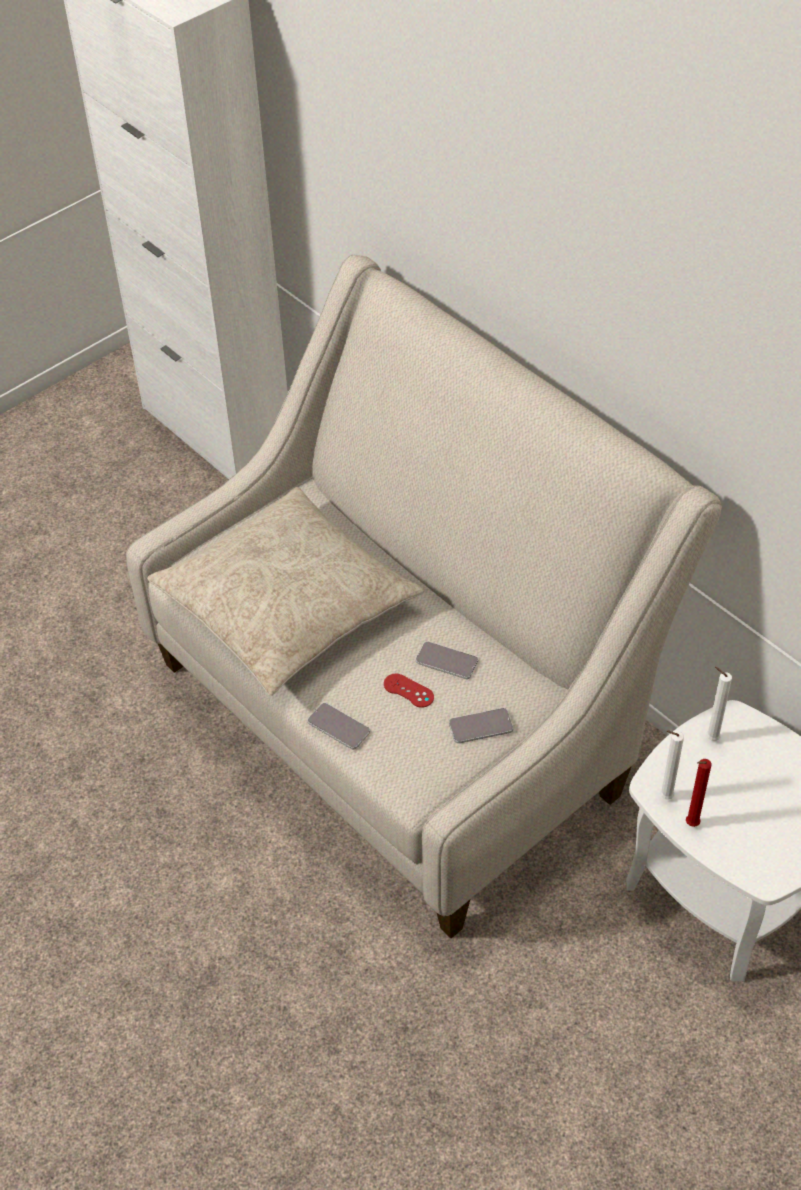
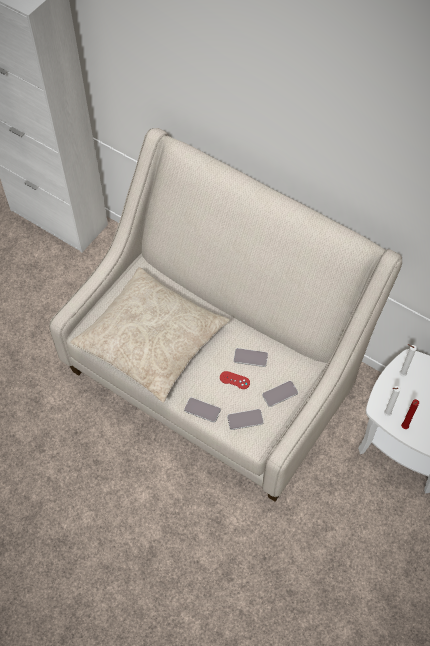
camera: 15 degrees left, 10 degrees up
(408, 755) = (245, 419): none -> phone

